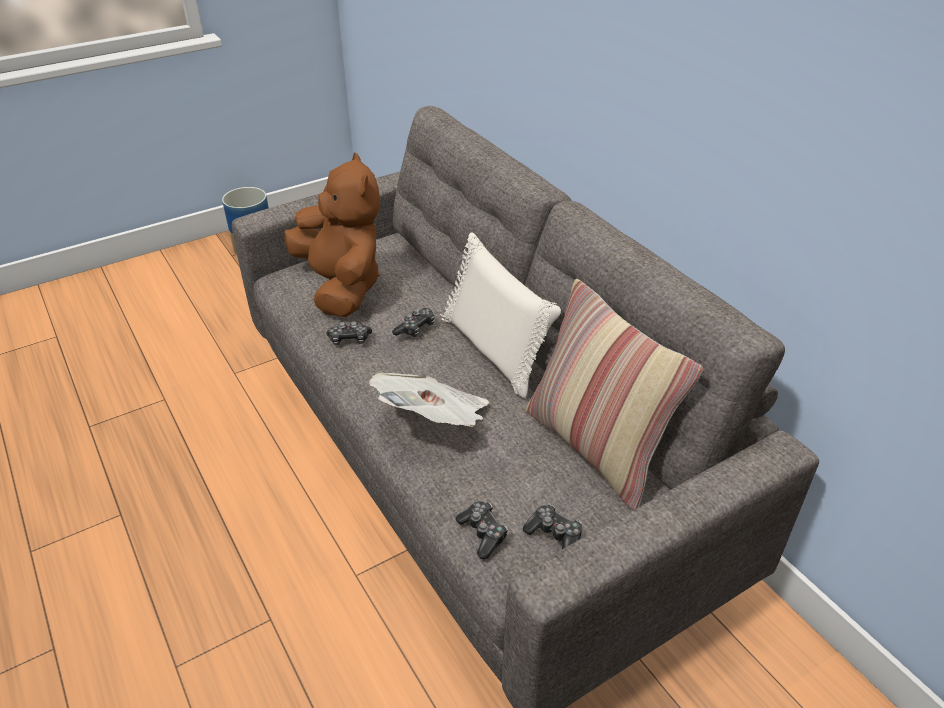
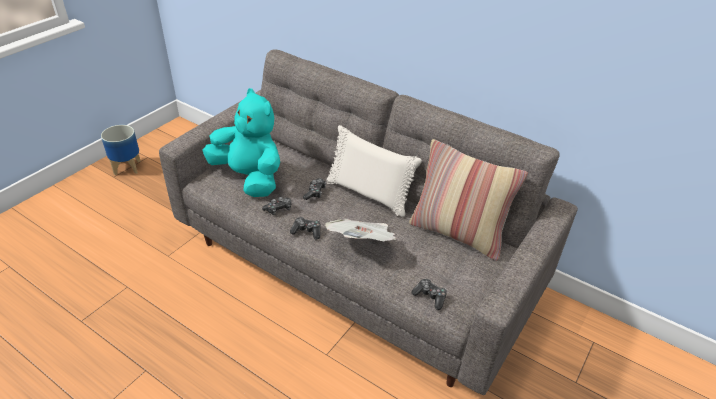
camera: 25 degrees left, 0 degrees up
(341, 287) = (249, 178): brown plush toy -> turquoise plush toy
(554, 535) = (467, 285): game controller -> game controller (307, 231)

